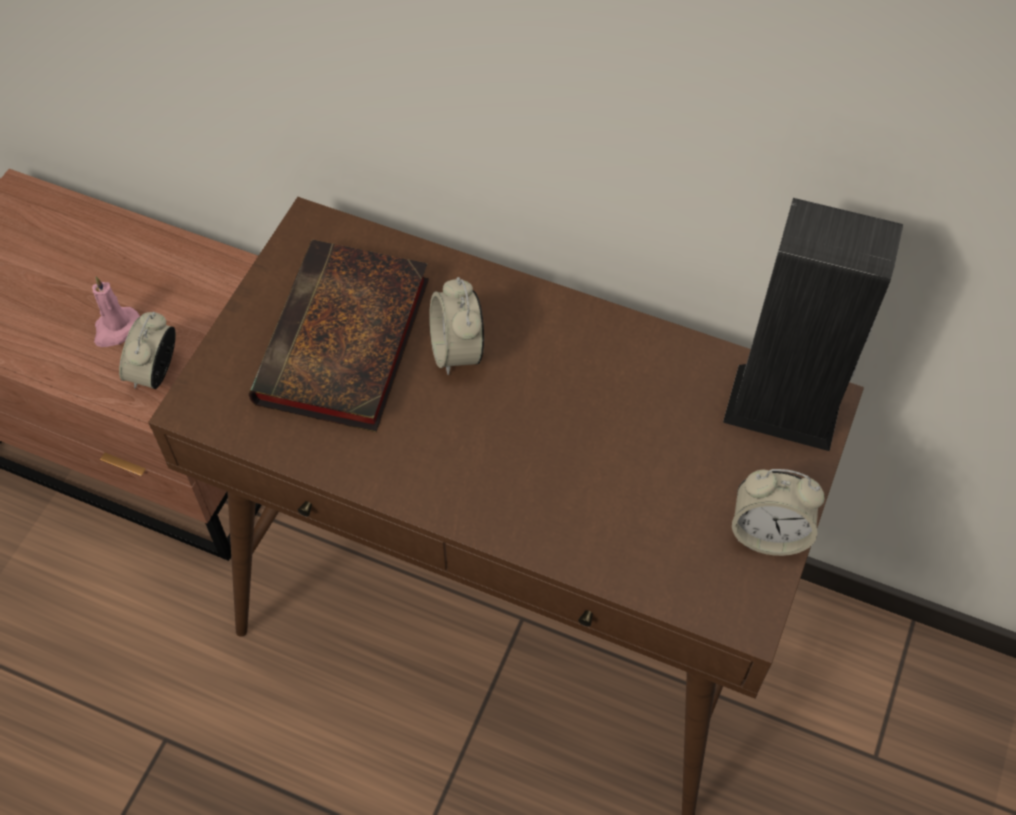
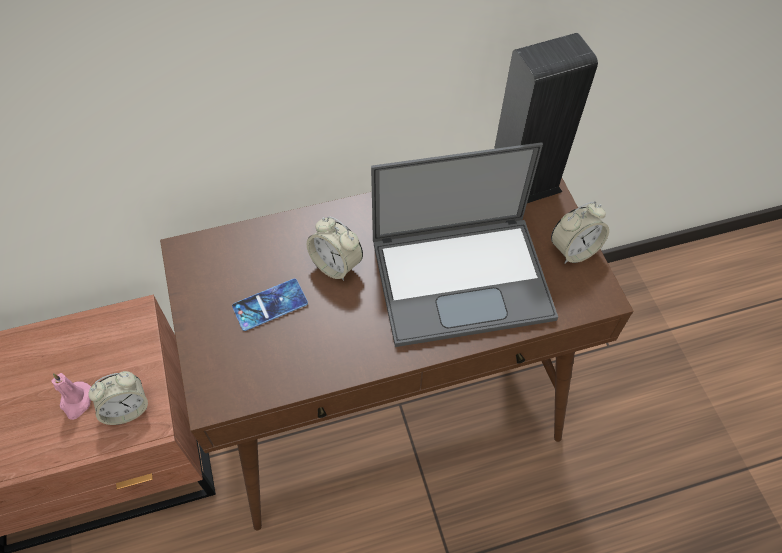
camera: 40 degrees left, 0 degrees up
(155, 372) = (127, 408): alarm clock -> alarm clock turned 90 degrees counterclockwise
(344, 346) = (270, 305): book -> phone
(591, 468) = (463, 277): none -> laptop

